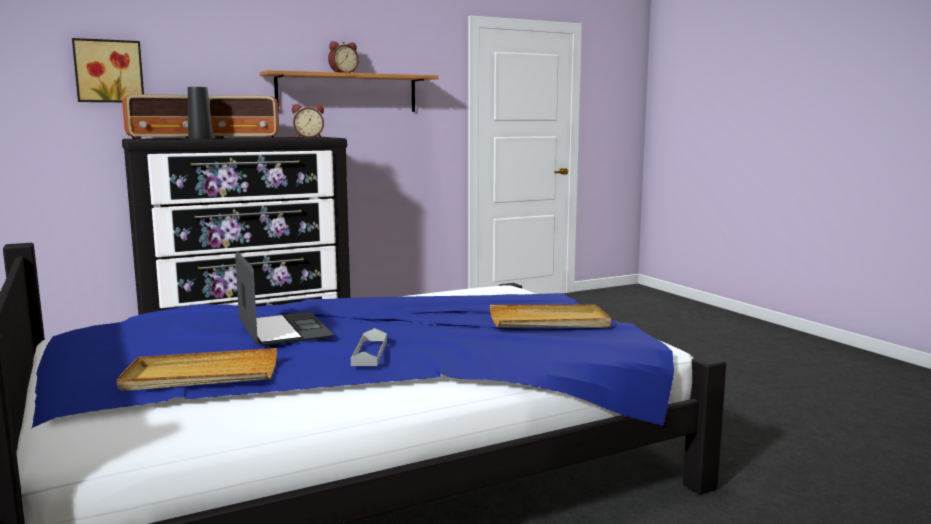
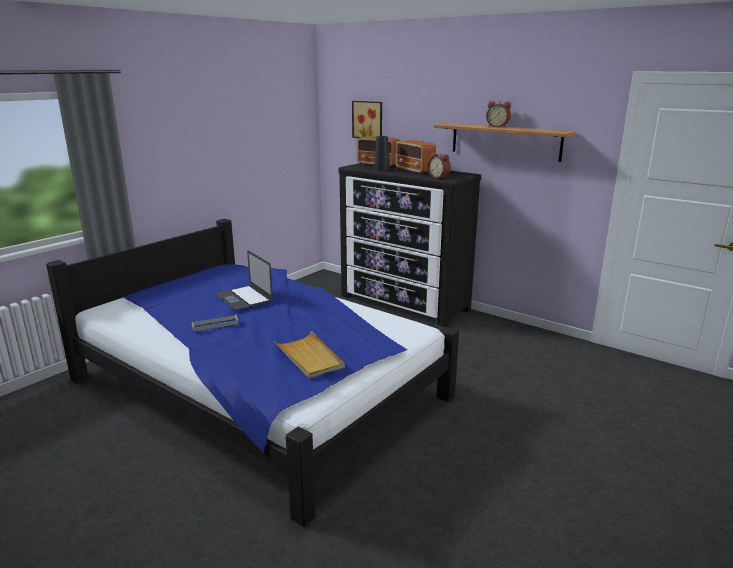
camera: 65 degrees right, 10 degrees up
(201, 375) = (170, 303): beige tray -> none
(283, 329) = (244, 298): laptop -> laptop turned 105 degrees clockwise

